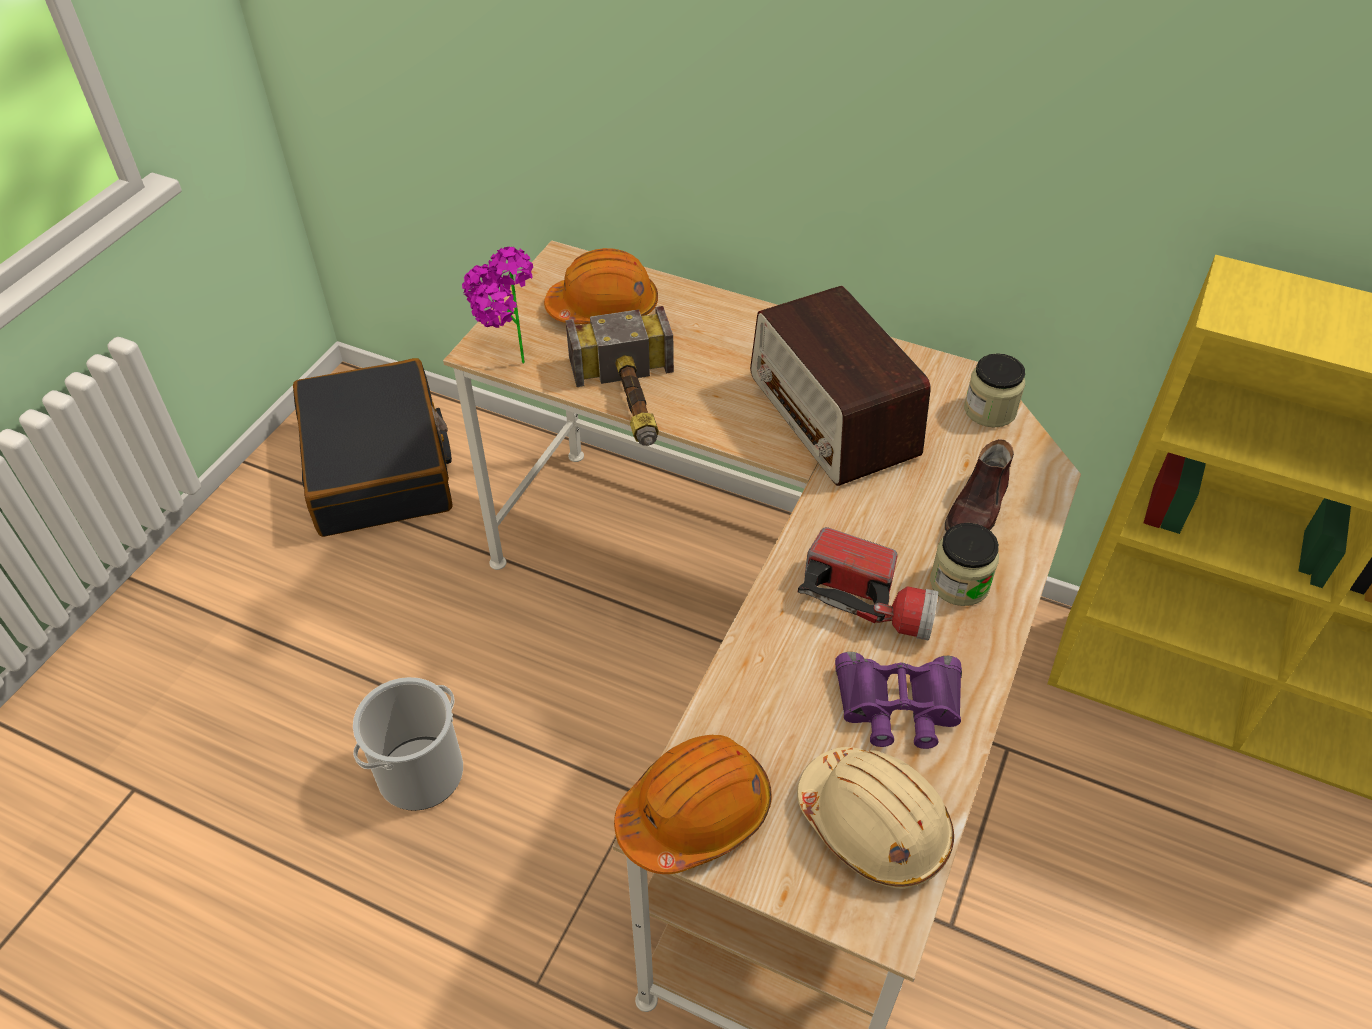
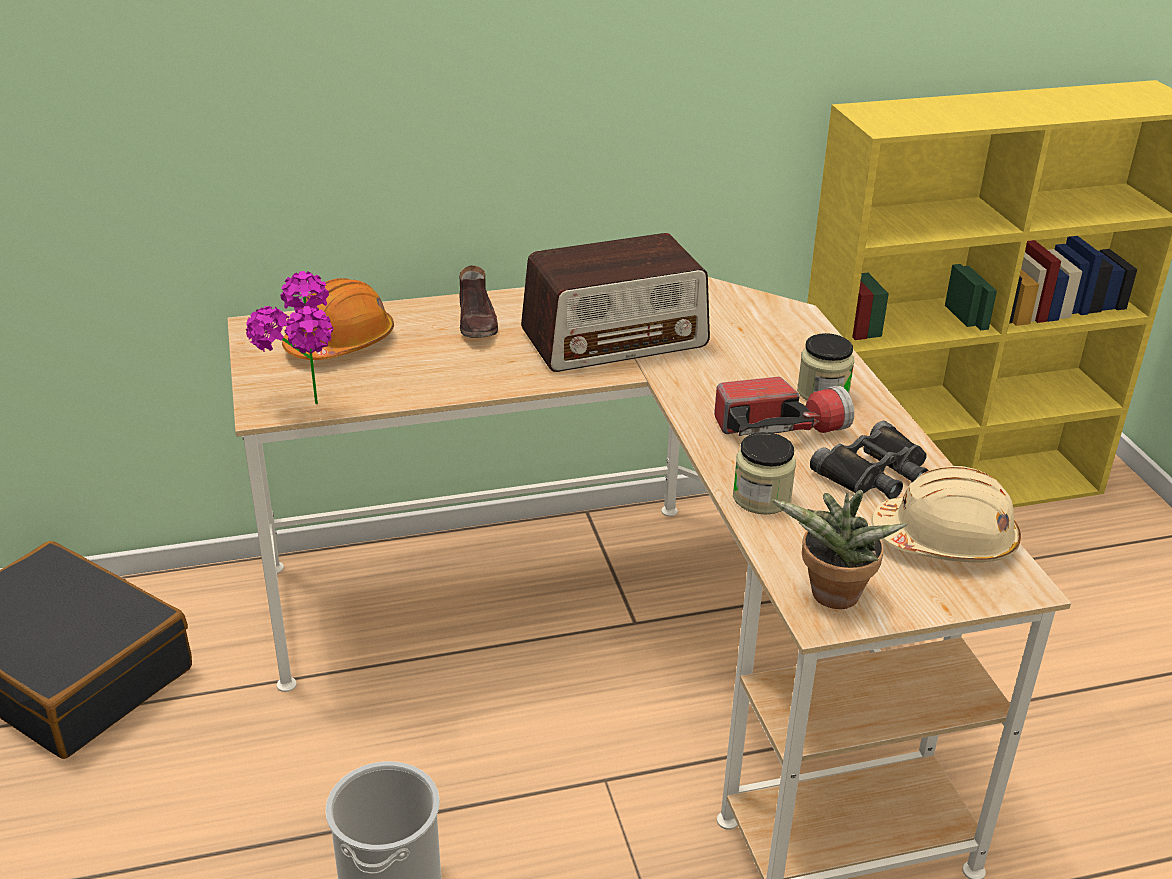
camera: 40 degrees left, 15 degrees down
(632, 403) = (450, 391): hammer -> none
(695, 813) = (831, 598): orange hard hat -> potted plant
(833, 416) = (615, 338): radio -> radio turned 45 degrees counterclockwise
(898, 706) = (875, 473): purple binoculars -> black binoculars
(978, 507) = (779, 348): brown shoe -> brown shoe (477, 322)
(990, 410) = (716, 294): jar -> jar (761, 498)

